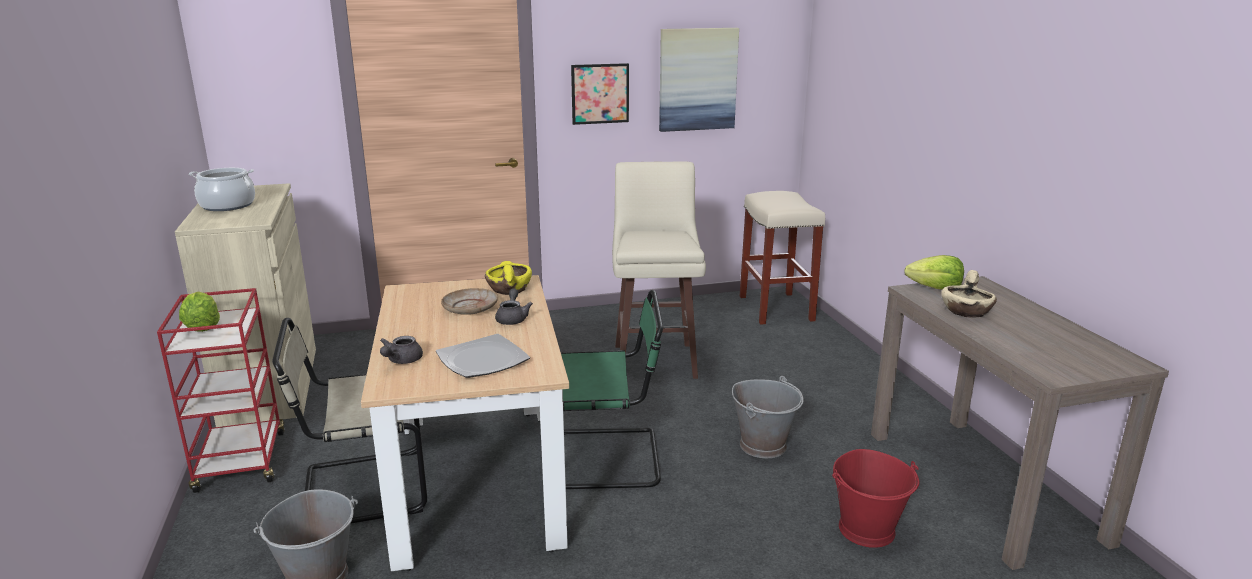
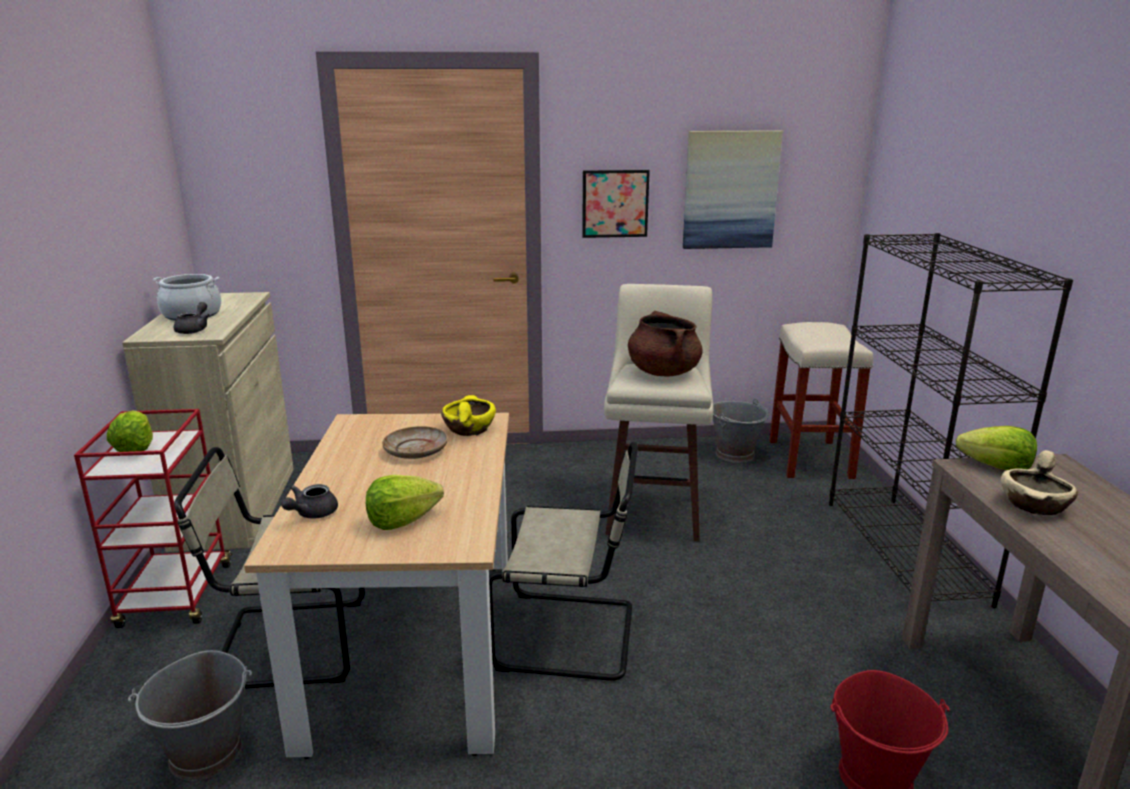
camera: 10 degrees right, 0 degrees up
(482, 360) = (402, 521): plate -> lettuce
(512, 318) = (458, 468): grey teapot -> grey teapot (194, 329)
(608, 458) = (571, 636): green chair -> beige chair
(660, 236) = (663, 372): none -> brown cooking pot
(763, 445) = (762, 638): grey bucket -> grey bucket (735, 454)
(863, 372) = (905, 551): none -> black bookcase

